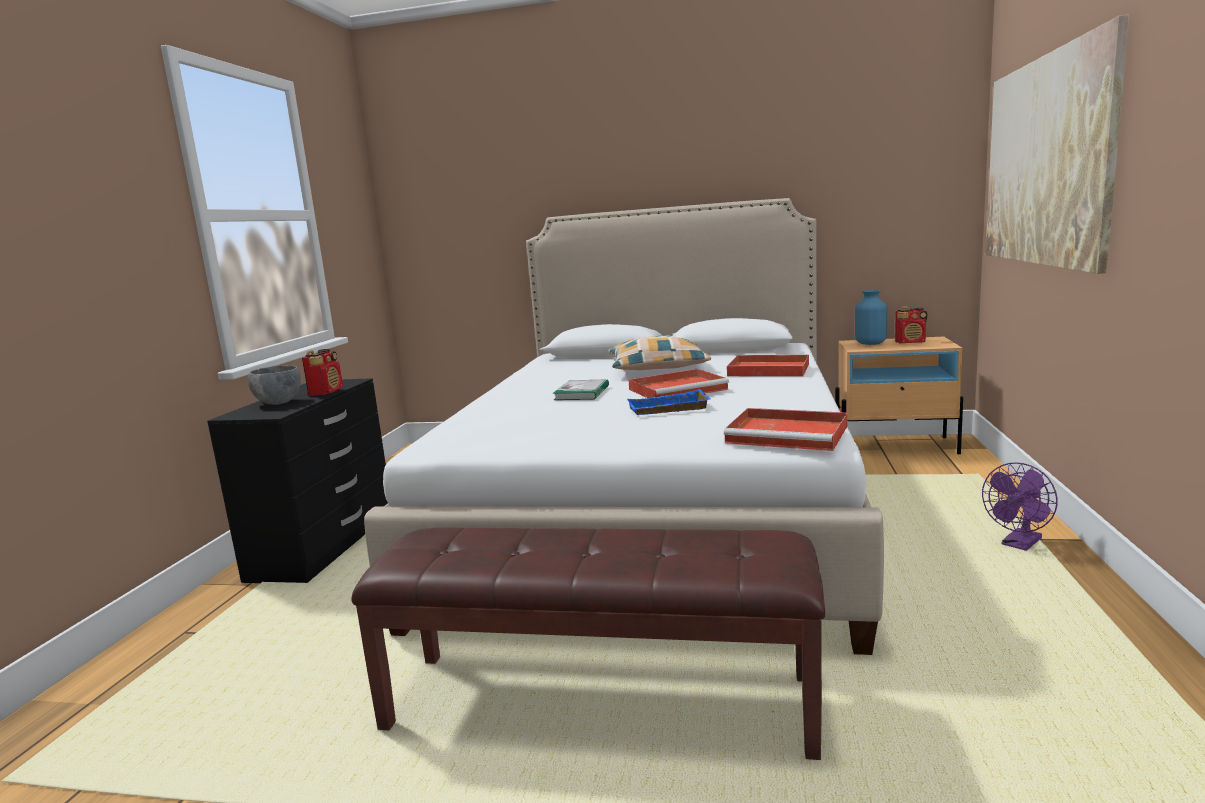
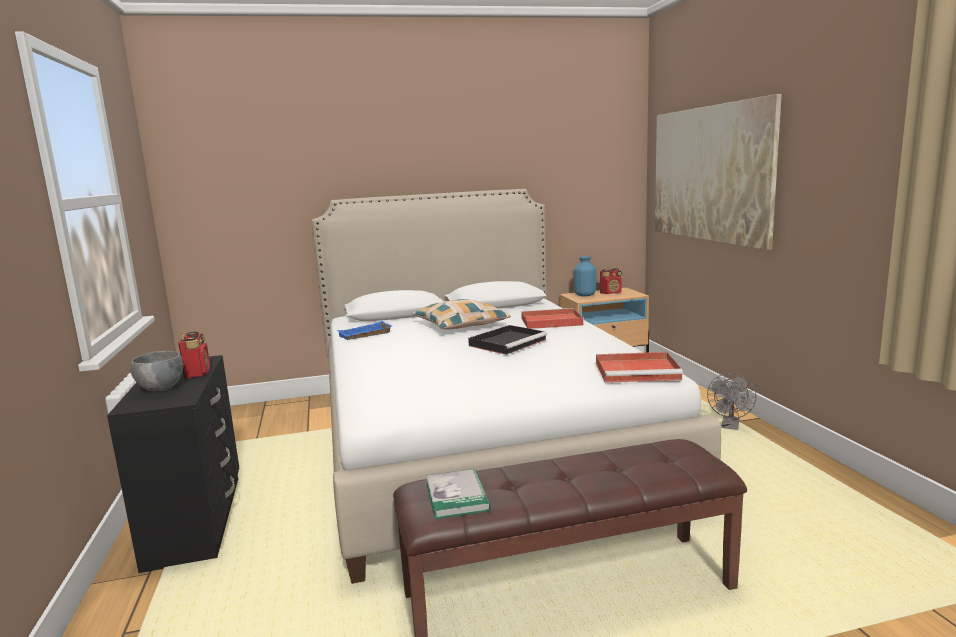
camera: 25 degrees left, 0 degrees up
(582, 393) = (434, 352): book -> book (457, 496)
(667, 410) = (524, 360): blue tray -> blue tray (365, 335)
(679, 389) = (508, 342): red tray -> black tray
(1019, 545) = (730, 427): purple fan -> grey fan

